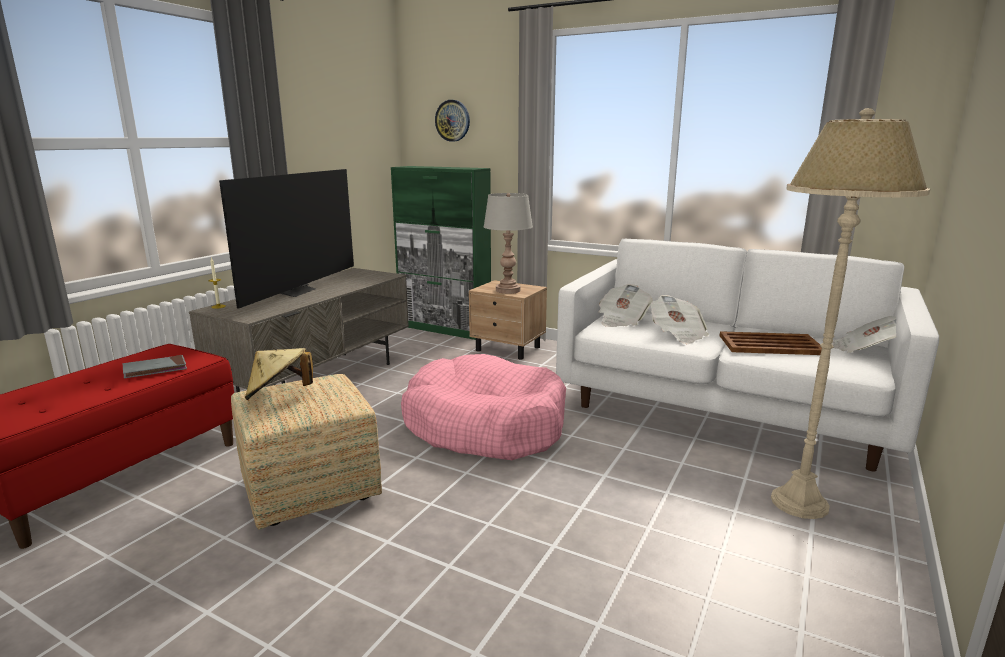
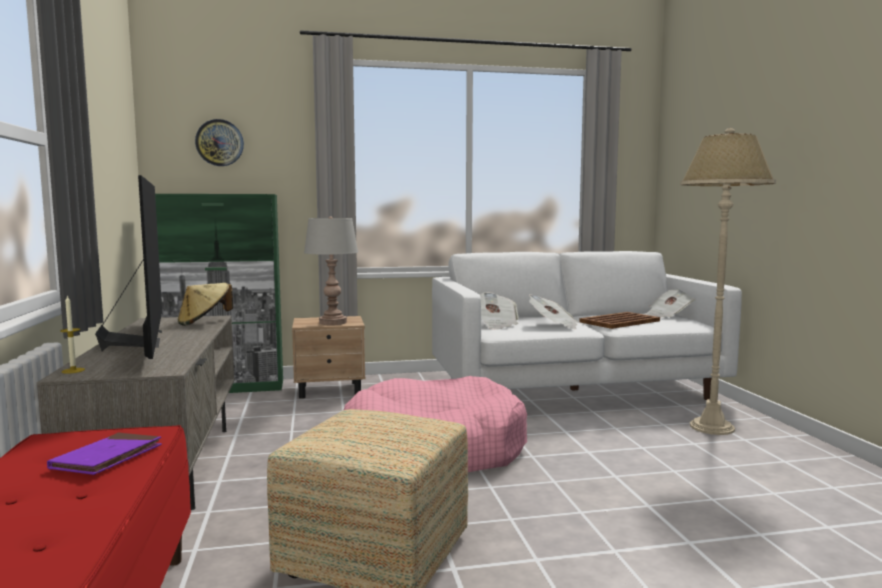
camera: 40 degrees left, 10 degrees down
(155, 369) = (107, 458): grey book -> purple book
(279, 394) = (348, 435): beige hat -> beige hat (204, 322)

